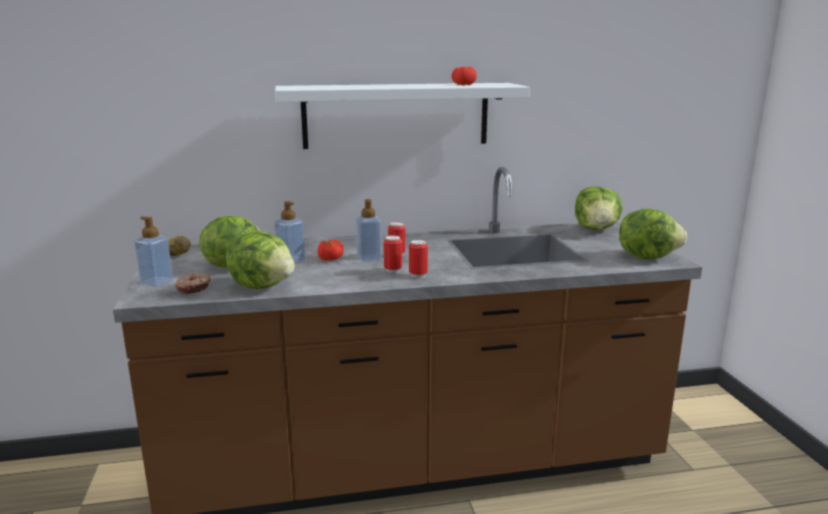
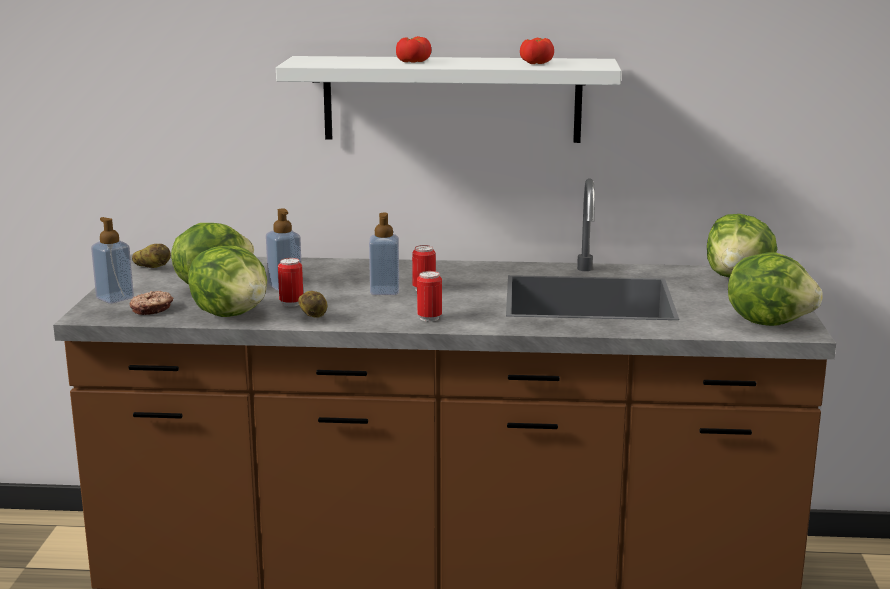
camera: 15 degrees right, 0 degrees up
(329, 258) = (335, 287): tomato -> tomato (412, 61)
(330, 283) = (313, 317): none -> potato
(393, 270) = (402, 309): can -> can (291, 303)

